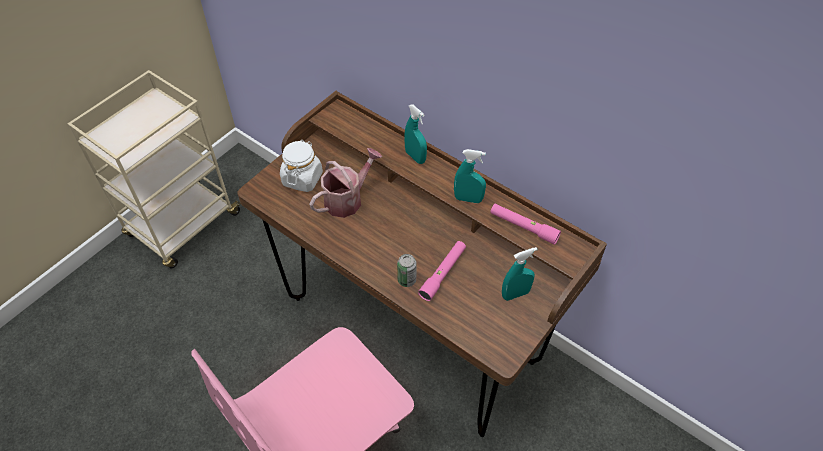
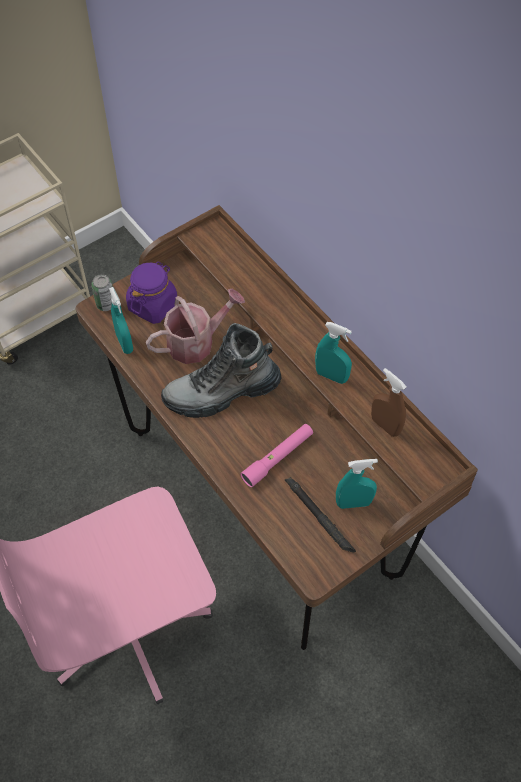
camera: 15 degrees right, 5 degrees up
(302, 178) = (153, 305): white jar -> purple jar
(380, 233) = (221, 392): none -> boot
(407, 280) = (234, 456): can -> can (106, 304)
(415, 157) = (286, 309): turquoise spray bottle -> turquoise spray bottle (124, 343)
(491, 311) = (319, 517): none -> black flashlight
(523, 227) = (385, 425): pink flashlight -> brown spray bottle

